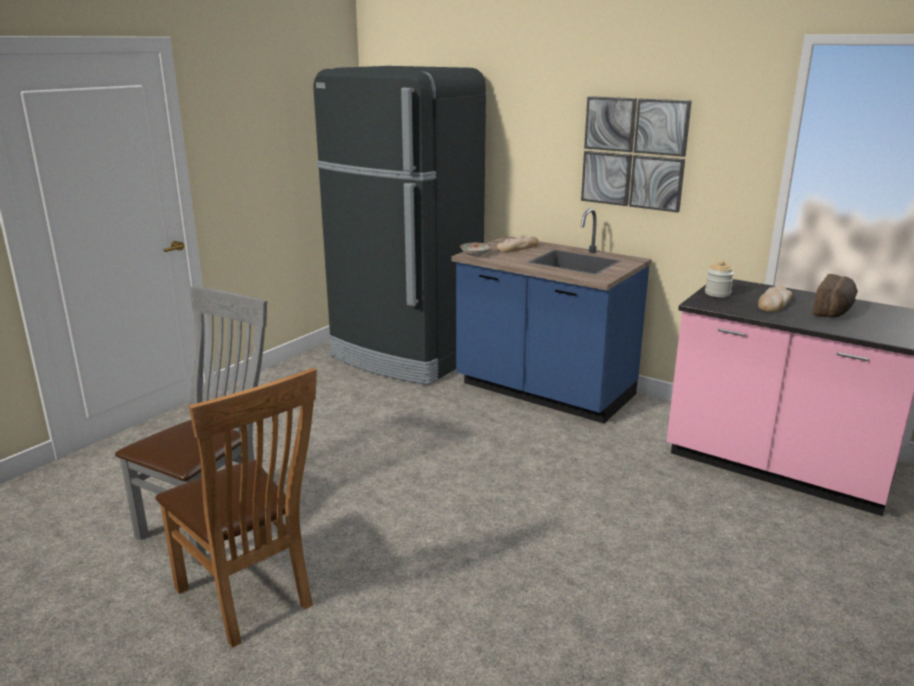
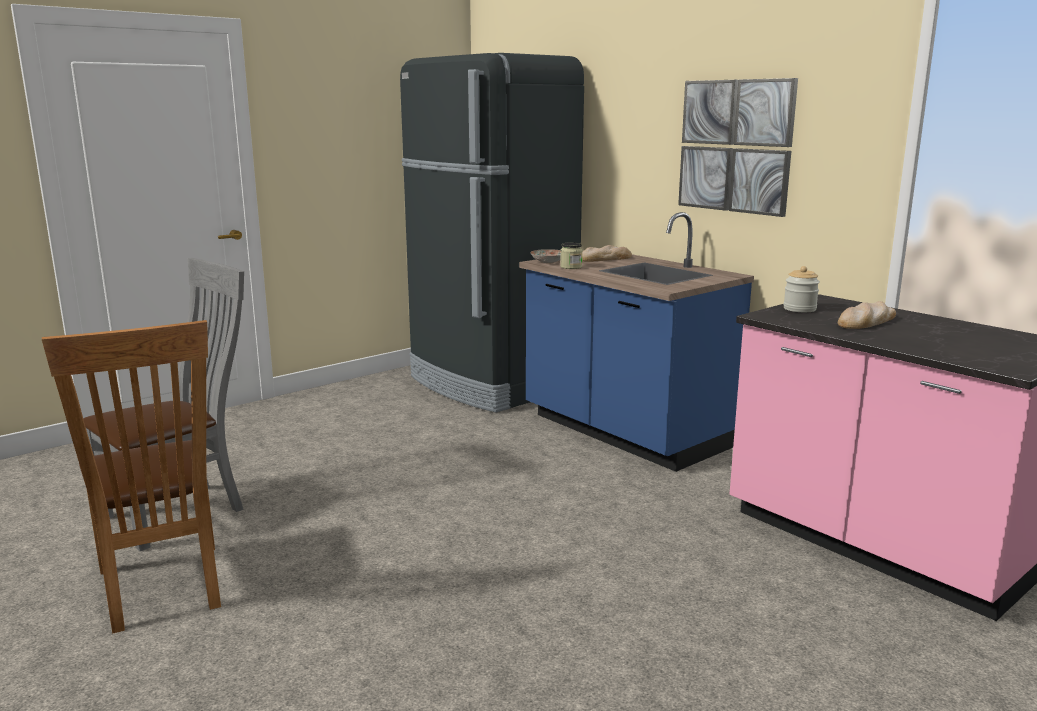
camera: 15 degrees right, 5 degrees down
(501, 259) = (571, 267): none -> jar
(834, 310) = (943, 333): bread -> none

